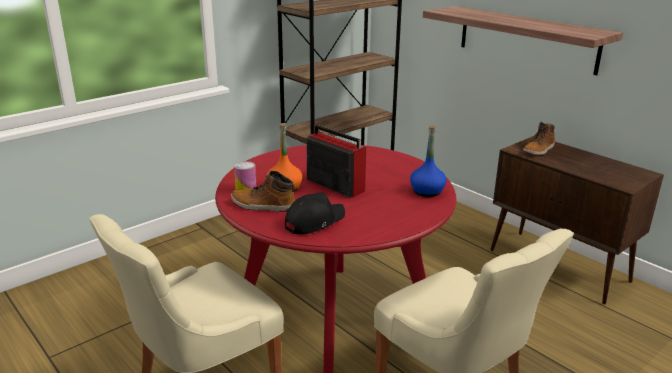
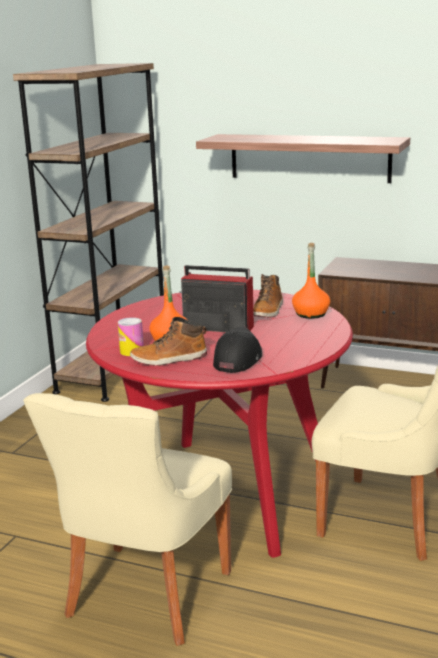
camera: 25 degrees left, 5 degrees down
(427, 191) = (311, 314): blue bottle -> orange bottle
(539, 150) = (353, 268): boot -> boot (268, 311)

